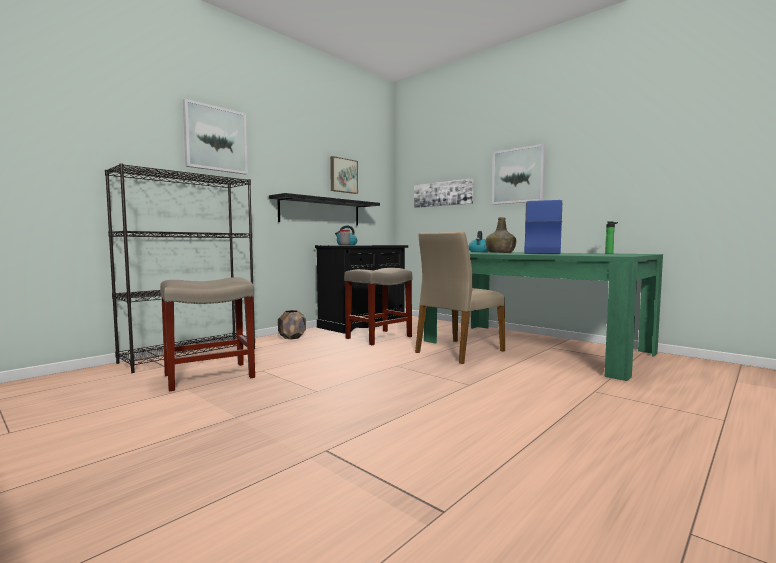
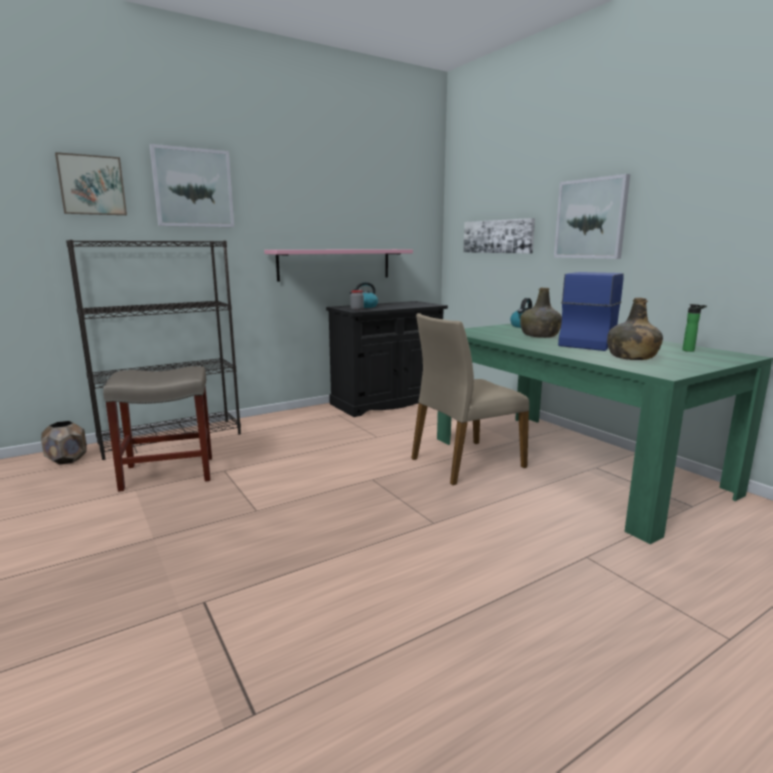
camera: 15 degrees right, 10 degrees up
(292, 337) = (291, 419): brown planter -> brown planter (68, 460)
(321, 212) = (335, 264): black shelf -> pink shelf
(343, 175) = (366, 214): picture -> picture (92, 185)
(378, 337) = (387, 428): beige stool -> none
(583, 254) = (631, 357): none -> green bottle

